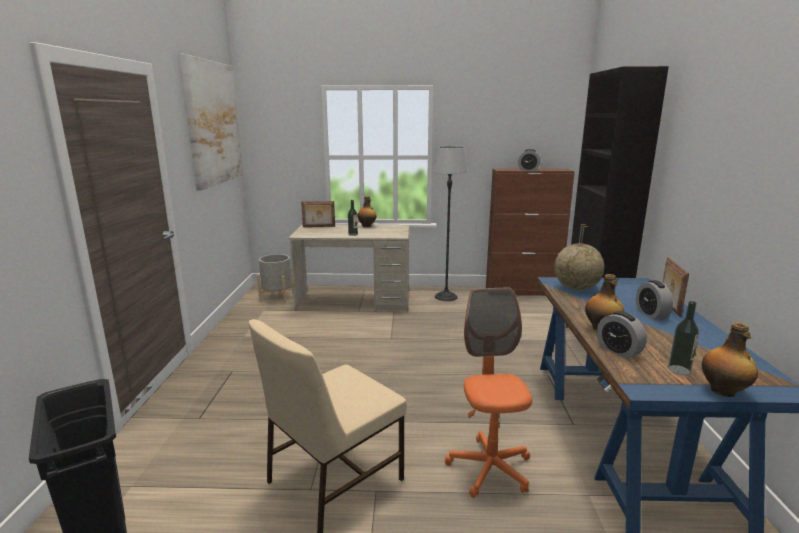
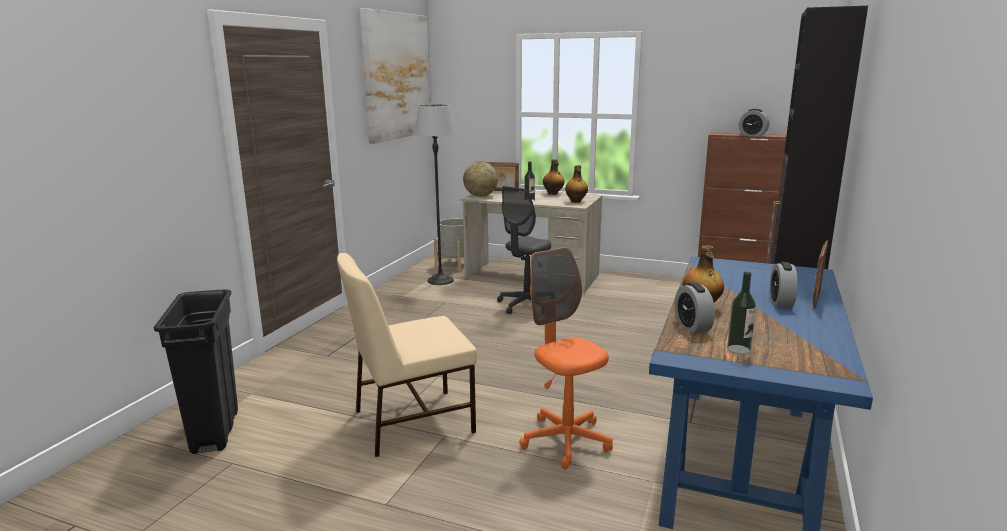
camera: 20 degrees right, 0 degrees up
(366, 329) = (526, 305): none -> grey office chair
(446, 297) = (640, 284): floor lamp -> floor lamp (440, 280)
(489, 469) = (565, 441): orange office chair -> orange office chair turned 45 degrees counterclockwise
(576, 288) = (722, 270): globe -> globe (480, 196)
(723, 391) = (762, 371): bottle -> bottle (576, 201)

